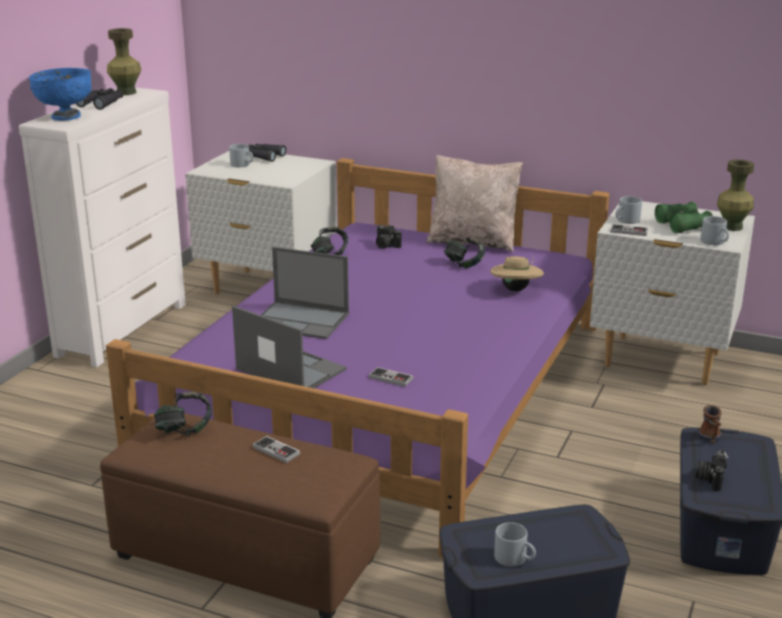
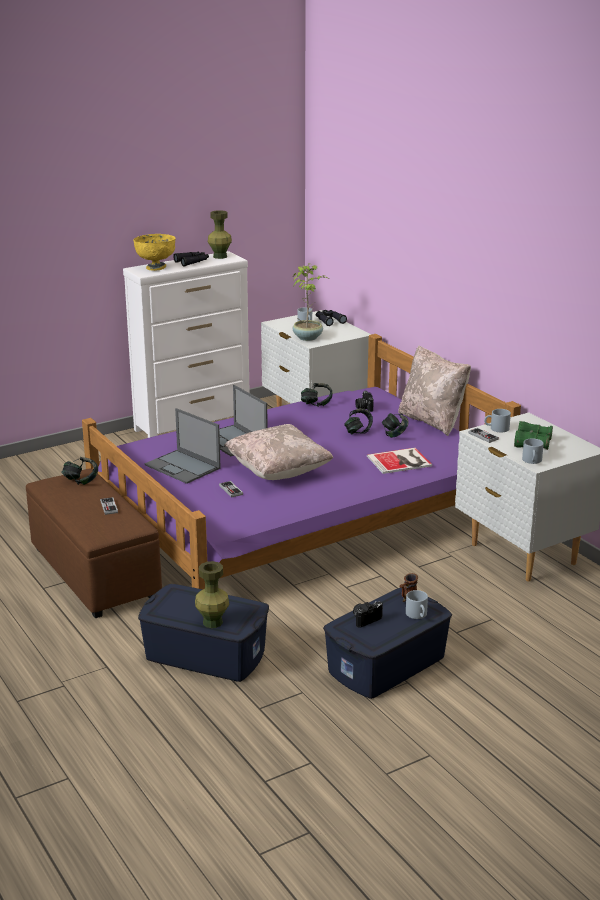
camera: 35 degrees right, 0 degrees up
(65, 117) = (156, 267): blue bowl -> yellow bowl
(270, 178) = (308, 337): none -> potted plant
(289, 369) = (183, 467): laptop -> laptop turned 150 degrees clockwise
(409, 340) = (278, 471): none -> beige pillow
(422, 272) = (358, 432): none -> headphones
(515, 558) = (182, 613): grey mug -> grey mug (418, 615)
(516, 290) = (401, 461): beige hat -> book
(732, 227) = (570, 454): green vase -> green vase (213, 622)

